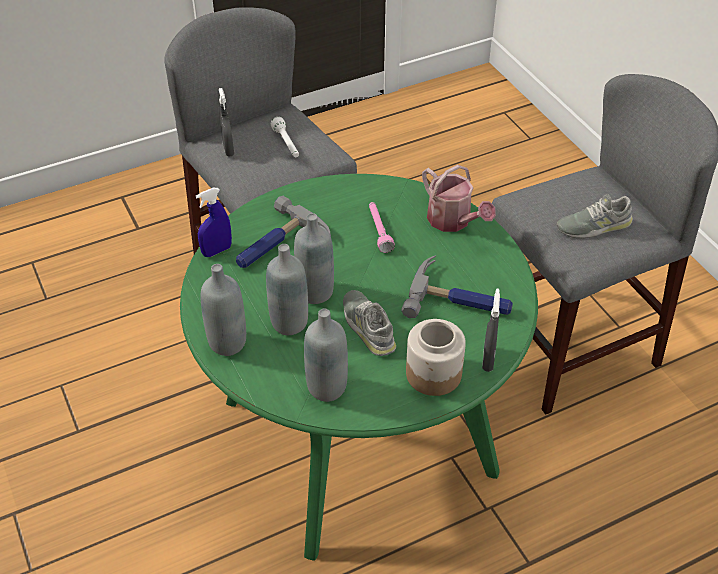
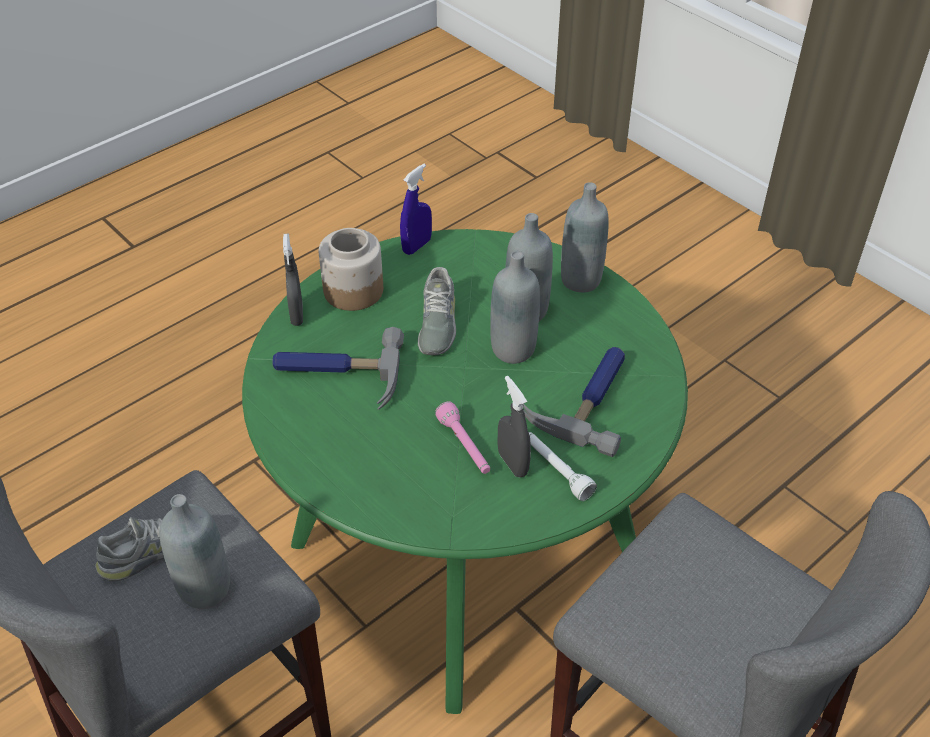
camera: 165 degrees right, 0 degrees up
(217, 251) = (658, 376): blue spray bottle -> blue spray bottle (417, 246)
(228, 149) = (764, 578): grey spray bottle -> grey spray bottle (512, 463)
(286, 144) = (679, 612): white flashlight -> white flashlight (556, 470)
(327, 387) = (459, 260): grey bottle -> grey bottle (205, 589)
(368, 327) = (436, 323): grey shoe -> grey shoe turned 45 degrees clockwise
(453, 221) = (365, 483): watering can -> none

